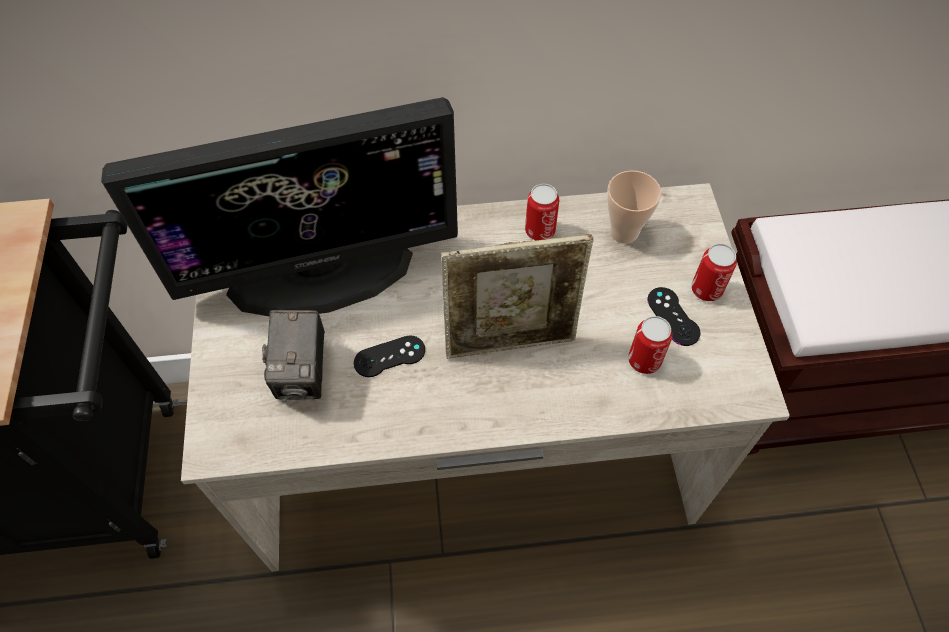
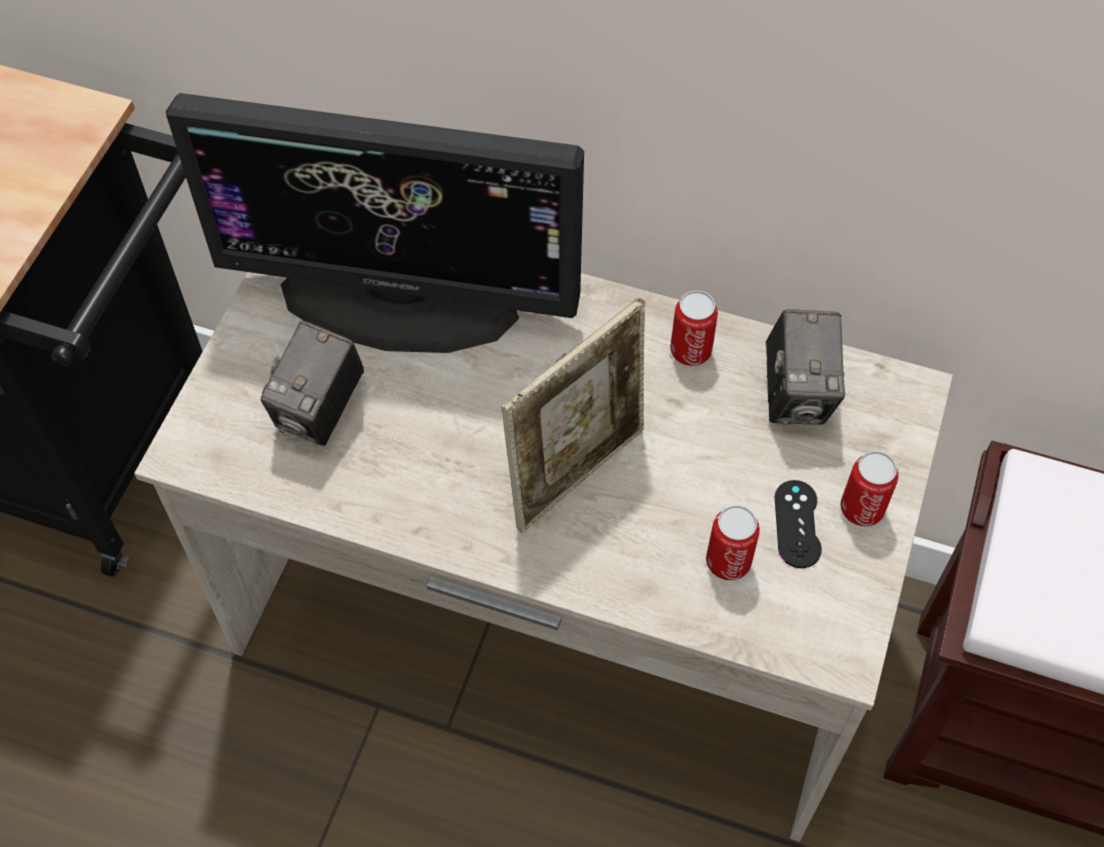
camera: 25 degrees right, 0 degrees up
(389, 356) = (426, 430): black game controller -> none
(511, 342) = (577, 472): picture frame -> picture frame turned 60 degrees counterclockwise
(623, 232) = (797, 394): cup -> camera

